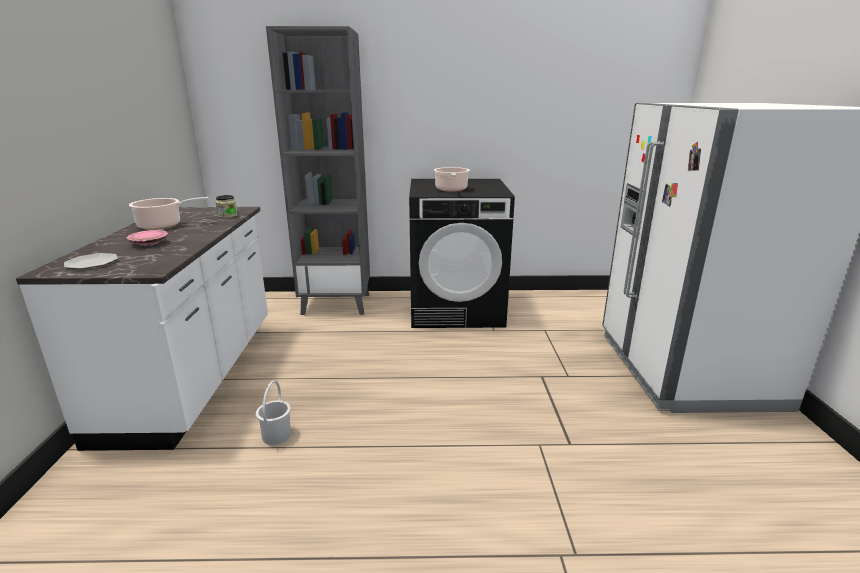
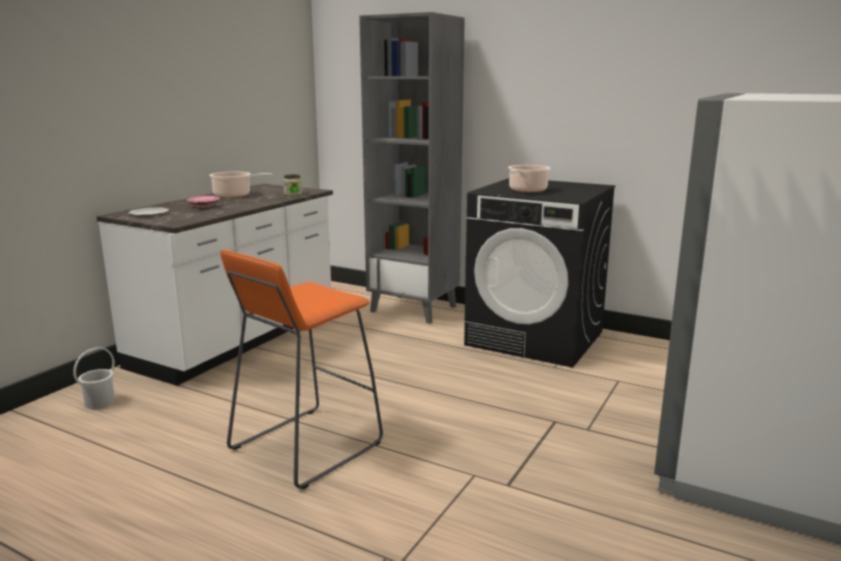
camera: 30 degrees right, 5 degrees down
(277, 435) = (255, 397): white bucket -> white bucket (100, 403)
(379, 470) = (305, 446): none -> orange stool

